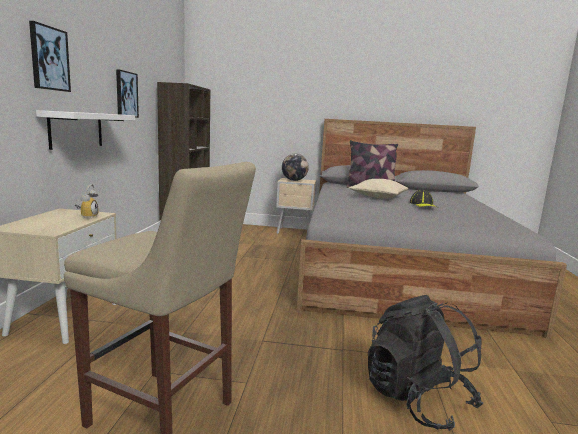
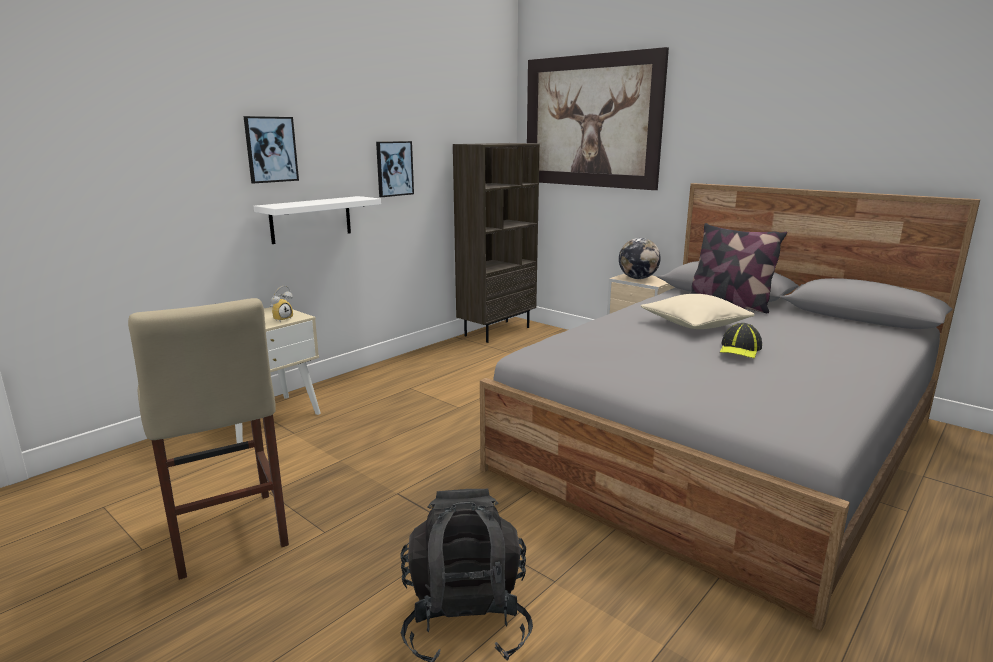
camera: 35 degrees right, 5 degrees up
(248, 77) = (590, 121): none -> picture

